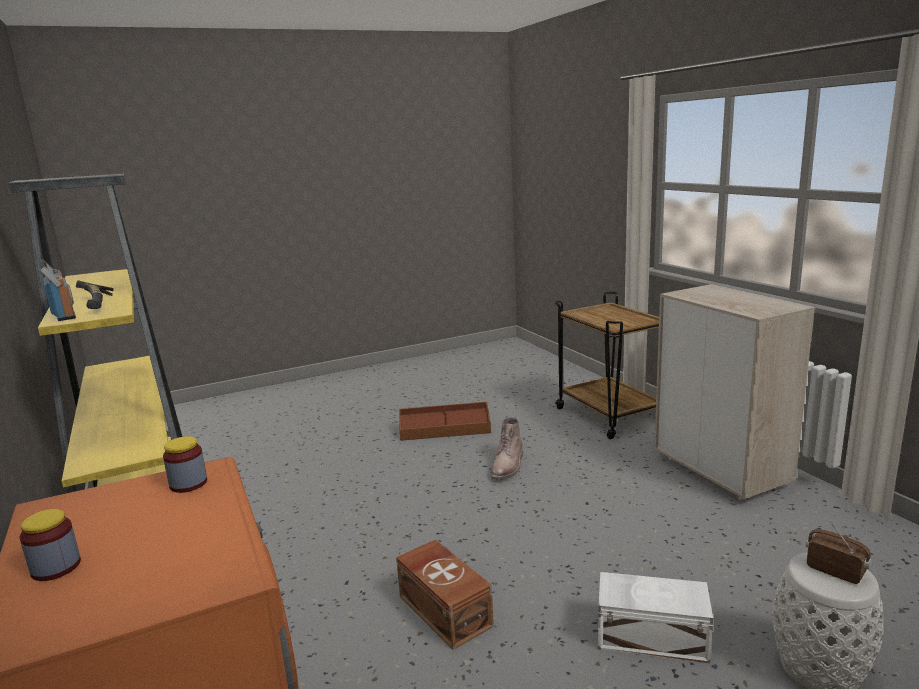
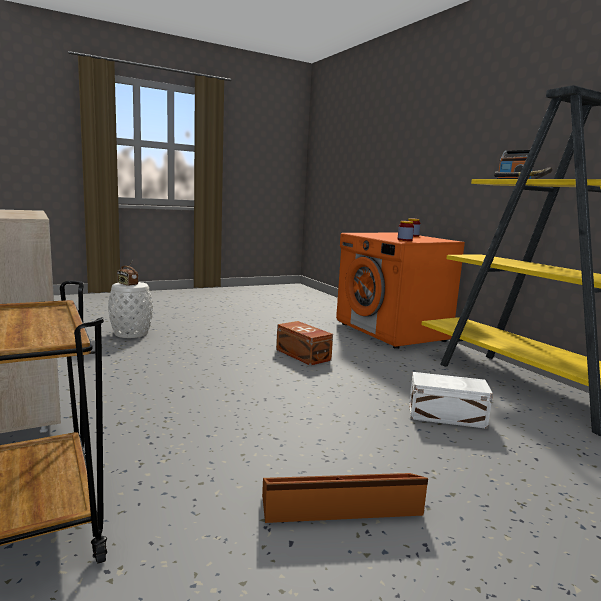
camera: 175 degrees right, 5 degrees down
(508, 466) = (247, 435): brown boot -> none
(650, 635) = (197, 343): white storage box -> white storage box (447, 416)

